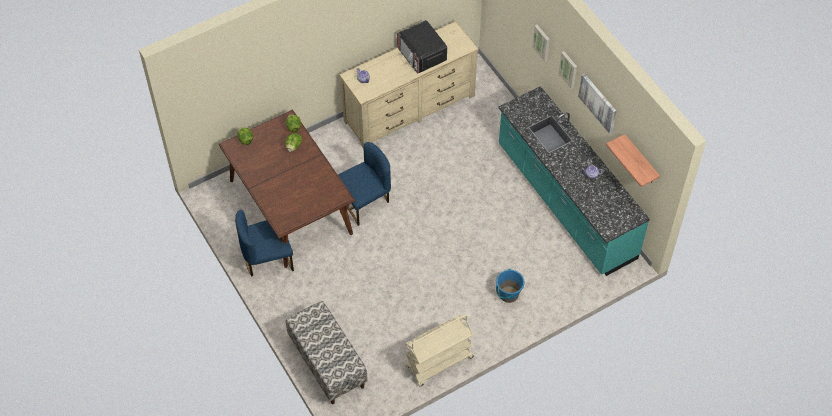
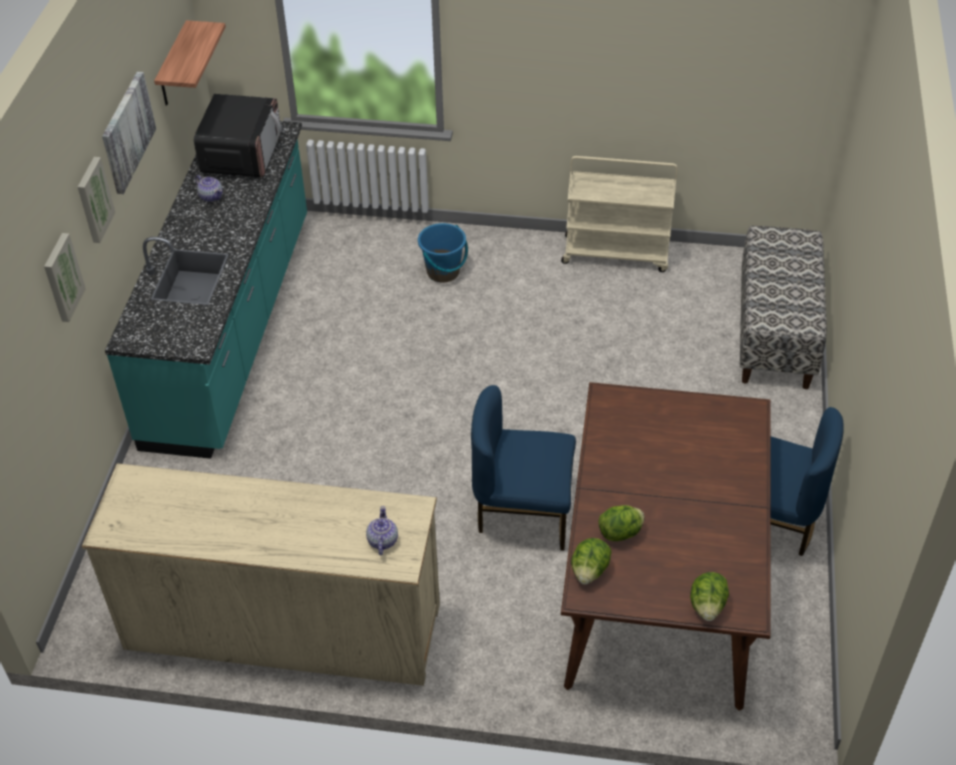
camera: 140 degrees left, 10 degrees down
(422, 55) = (225, 516): microwave -> microwave (242, 154)

